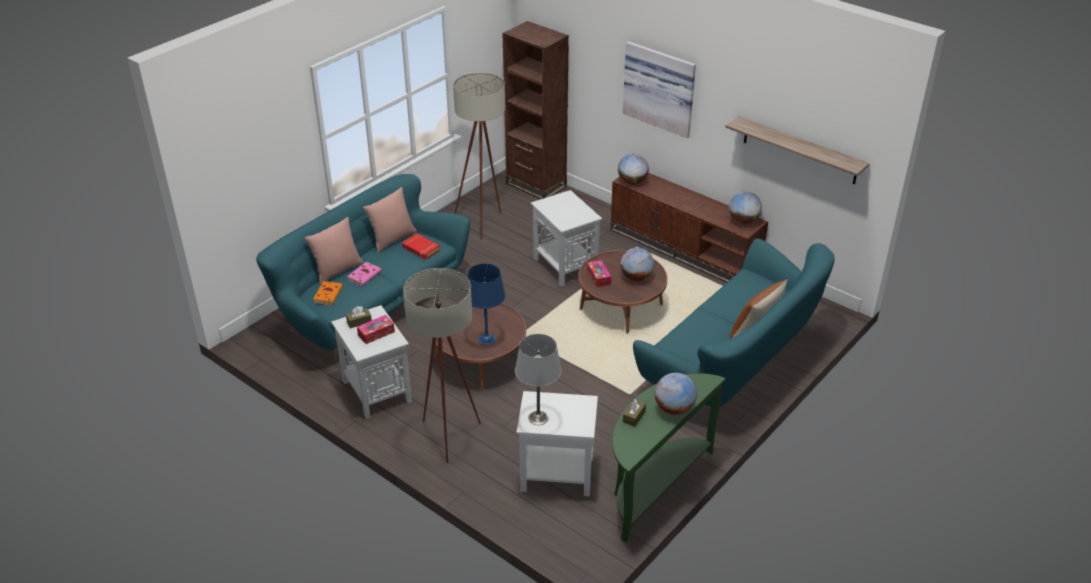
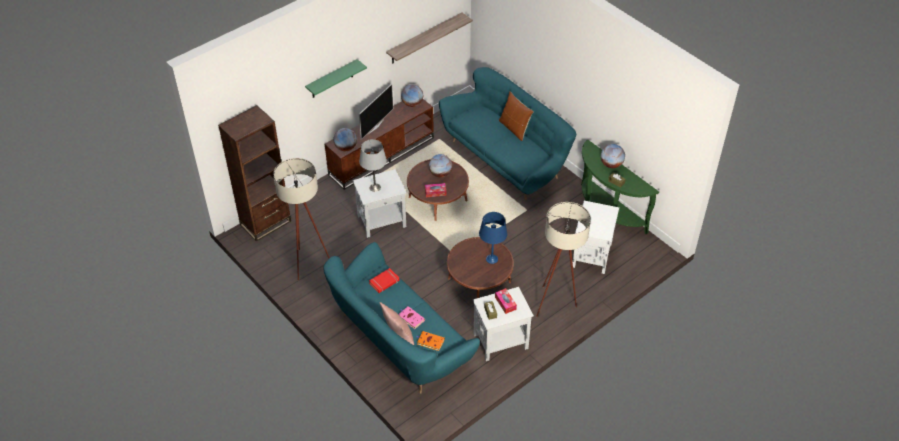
camera: 80 degrees left, 10 degrees up
(392, 239) = (365, 299): pink pillow -> none
(538, 417) = (600, 229): grey table lamp -> grey table lamp (374, 187)
(660, 88) = (332, 79): picture -> green shelf
(683, 198) = (375, 126): none -> television

